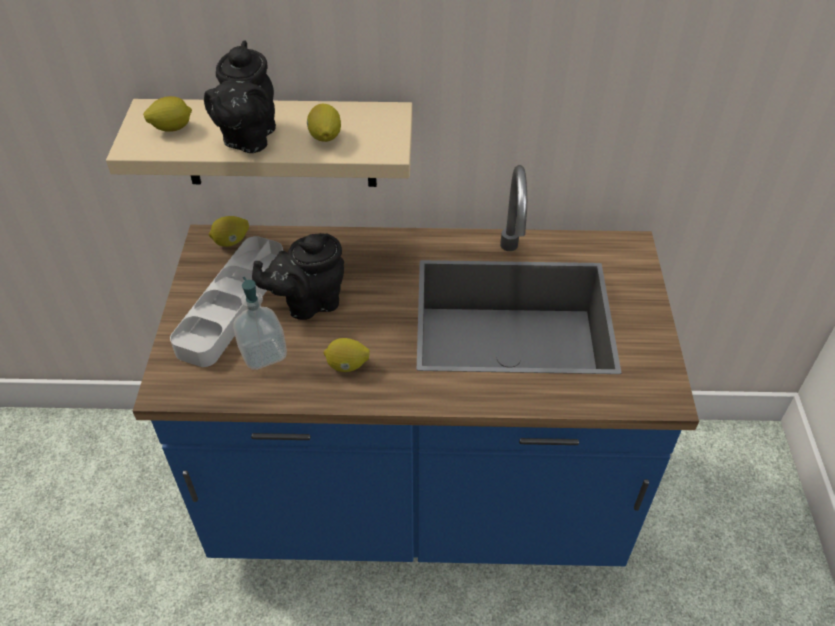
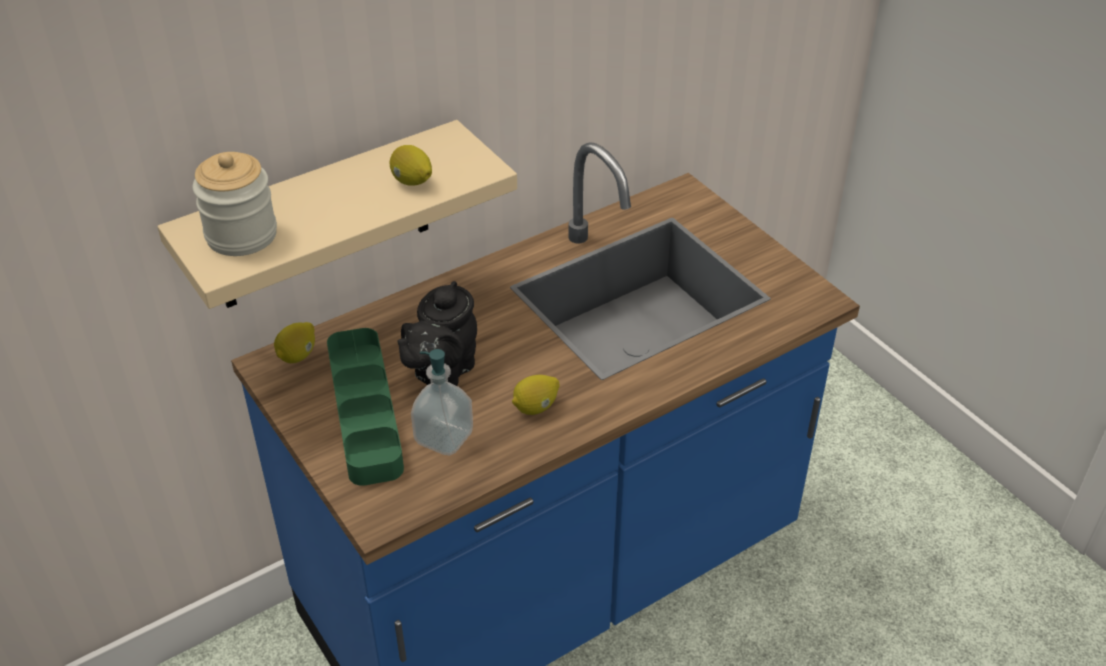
camera: 35 degrees left, 5 degrees down
(172, 128) = (241, 235): lemon -> jar
(232, 305) = (365, 411): grey tray -> green tray
(248, 139) = (335, 213): black teapot -> none

